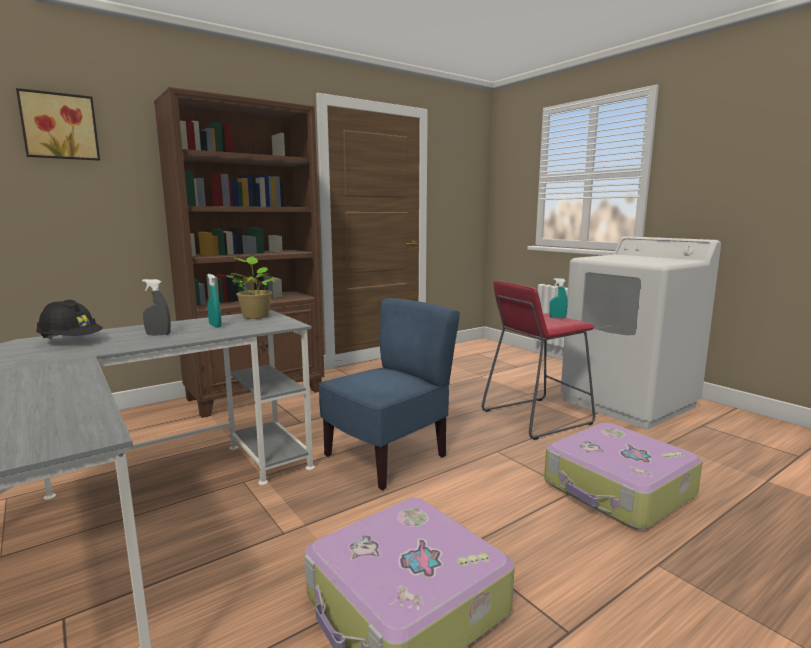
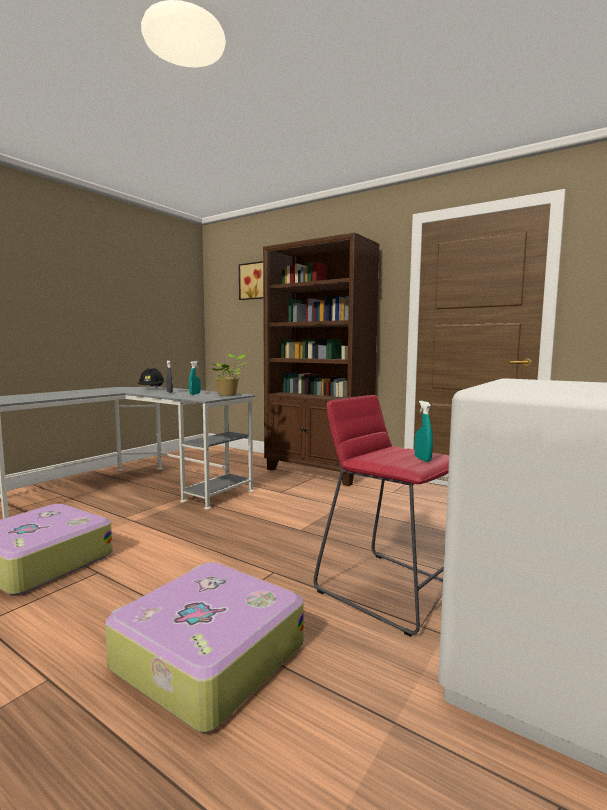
camera: 70 degrees right, 5 degrees down
(387, 457) = (235, 527): blue chair -> none

